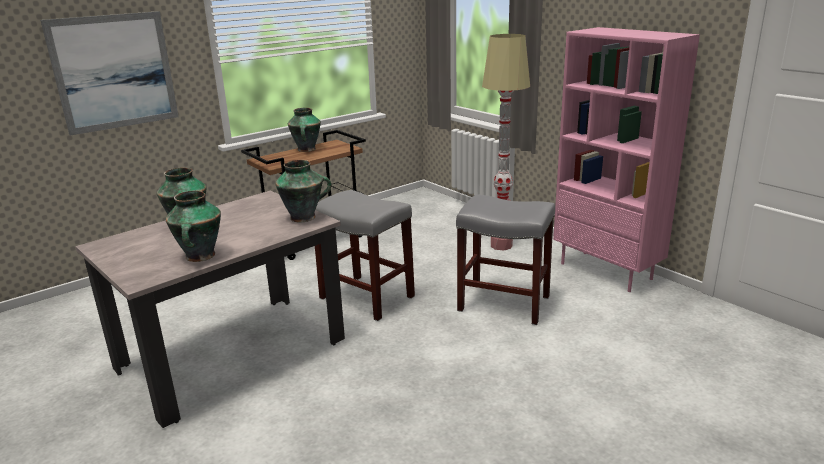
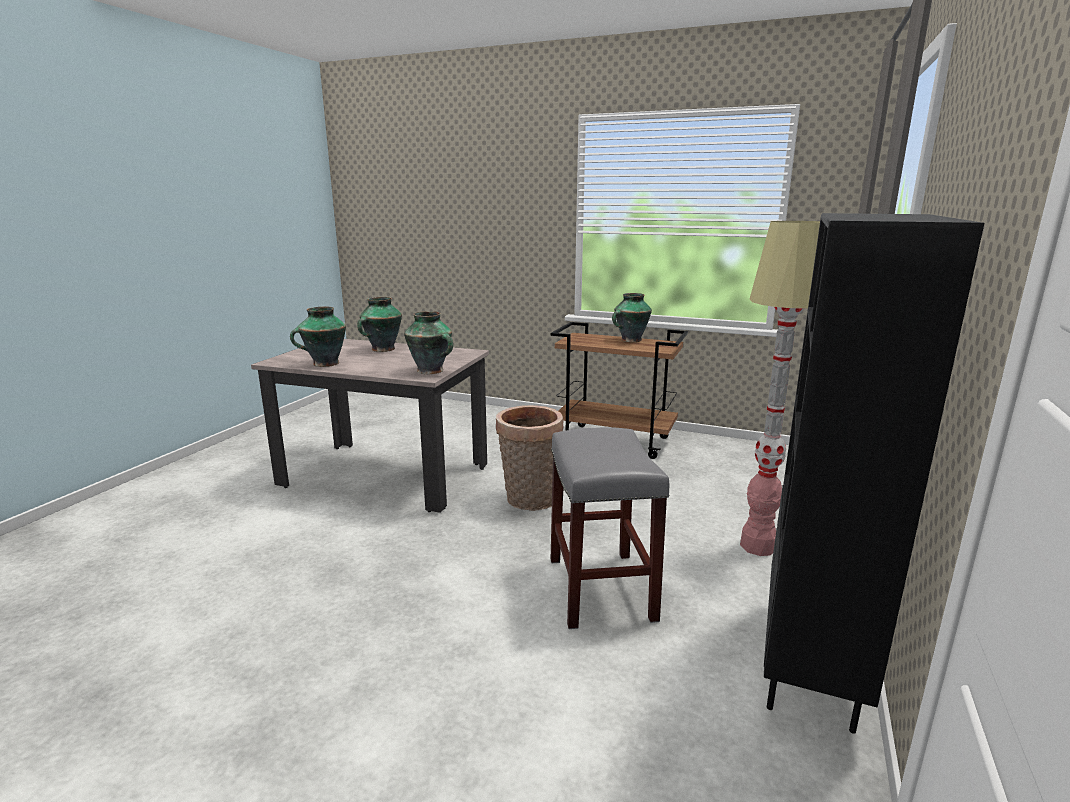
camera: 60 degrees right, 5 degrees down
(114, 72) = (491, 227): picture -> none
(368, 297) = (529, 501): grey stool -> basket
(607, 271) = (812, 666): pink bookcase -> black bookcase

